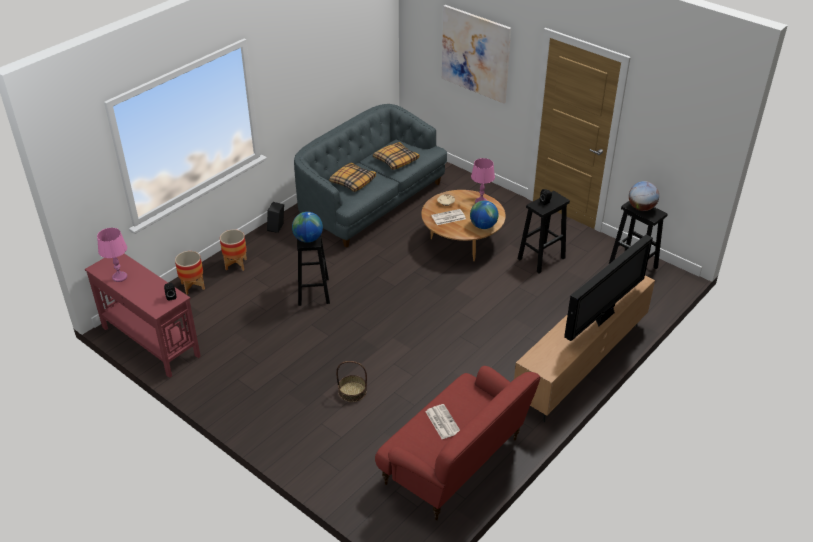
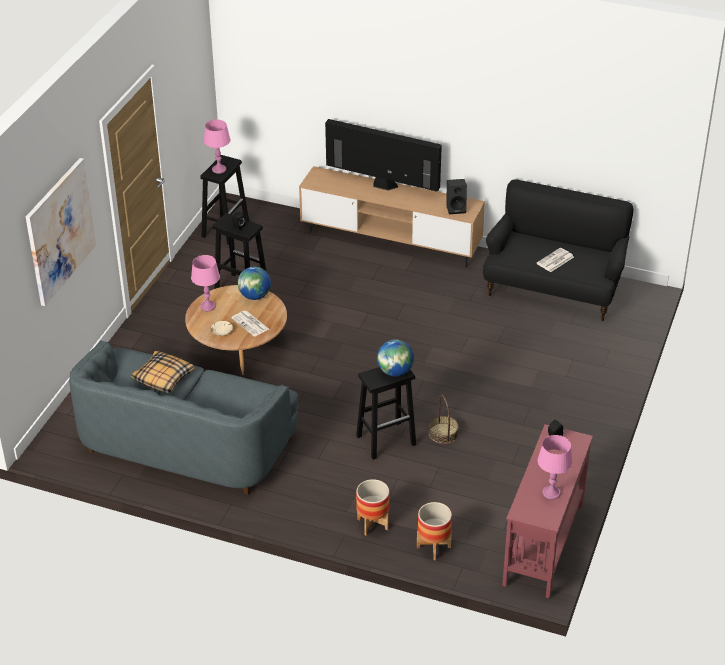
camera: 110 degrees left, 0 degrees up
(277, 228) = (281, 513): black speaker -> black speaker (456, 208)
(352, 181) = (228, 402): pillow -> none
(352, 392) = (514, 368): basket -> basket (443, 433)
(455, 463) = (553, 289): red sofa -> black sofa
(641, 208) = (219, 169): globe -> pink table lamp

